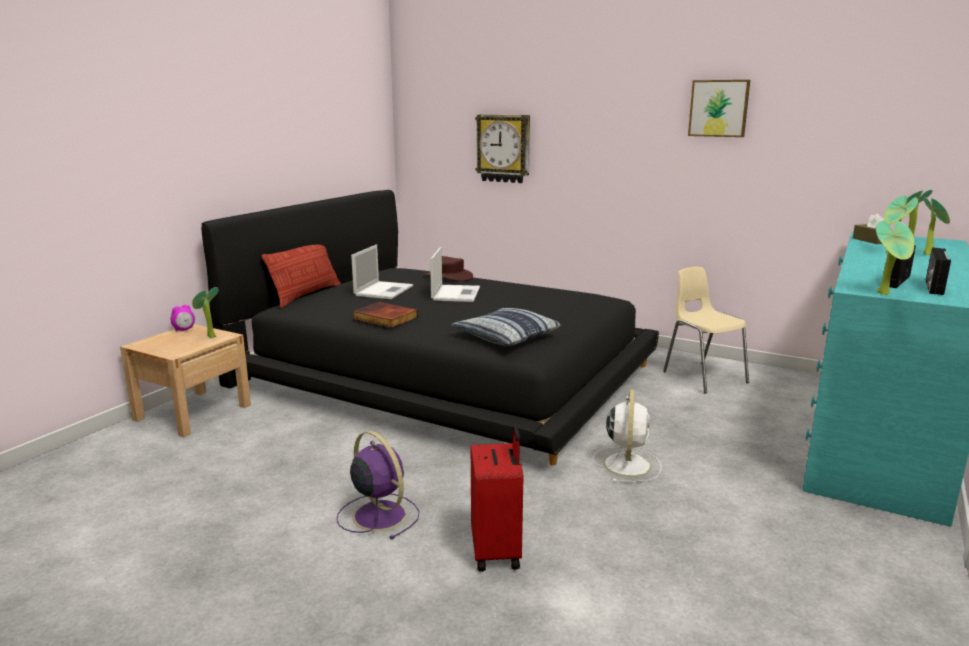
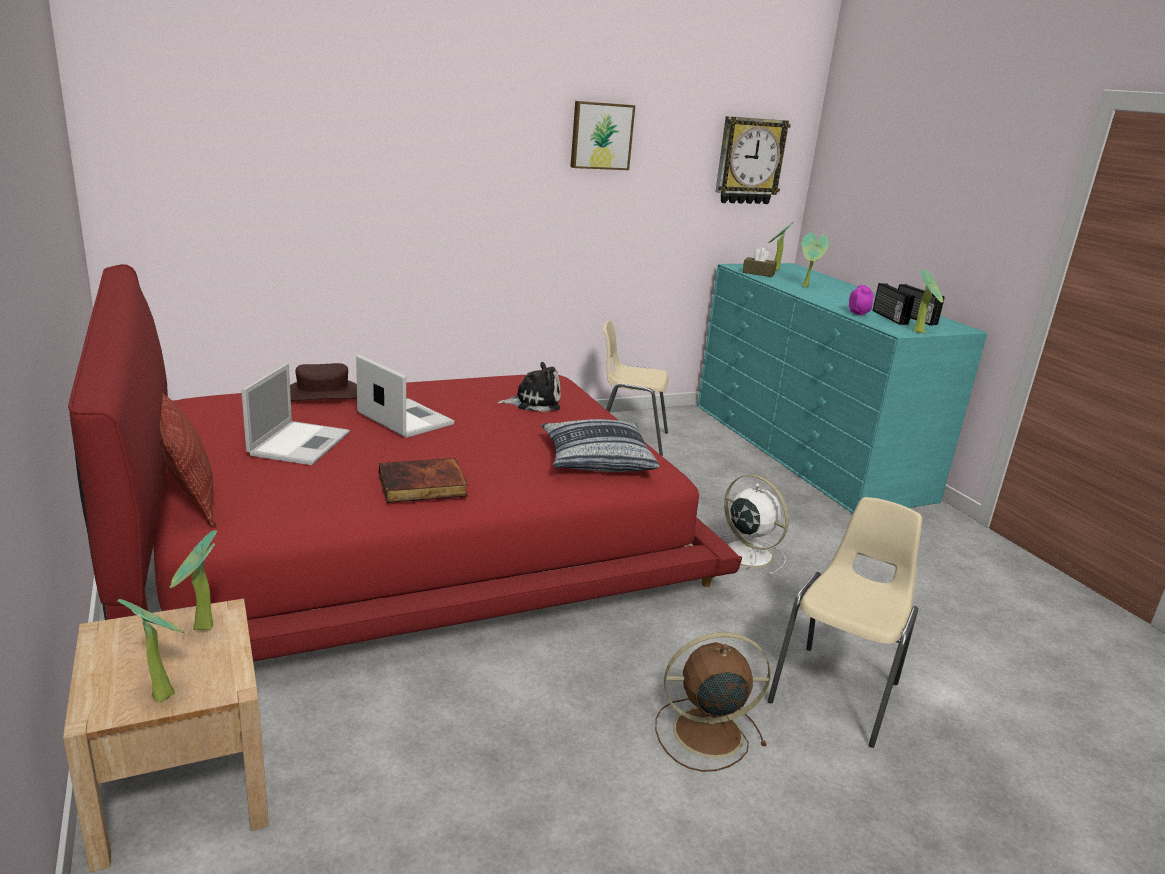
camera: 55 degrees left, 5 degrees up
(184, 330) = (106, 641): alarm clock -> alarm clock (858, 314)
(378, 514) = (704, 732): purple fan -> brown fan
(384, 290) = (300, 443): laptop -> laptop turned 45 degrees clockwise
(444, 373) = (408, 535): black bed -> red bed
(497, 551) = (837, 692): red suitcase -> beige chair
(503, 148) = (313, 183): wall clock -> wall clock (749, 161)
(552, 305) = (534, 402): none -> plush toy
(928, 254) = (822, 283): potted plant -> potted plant (164, 693)

